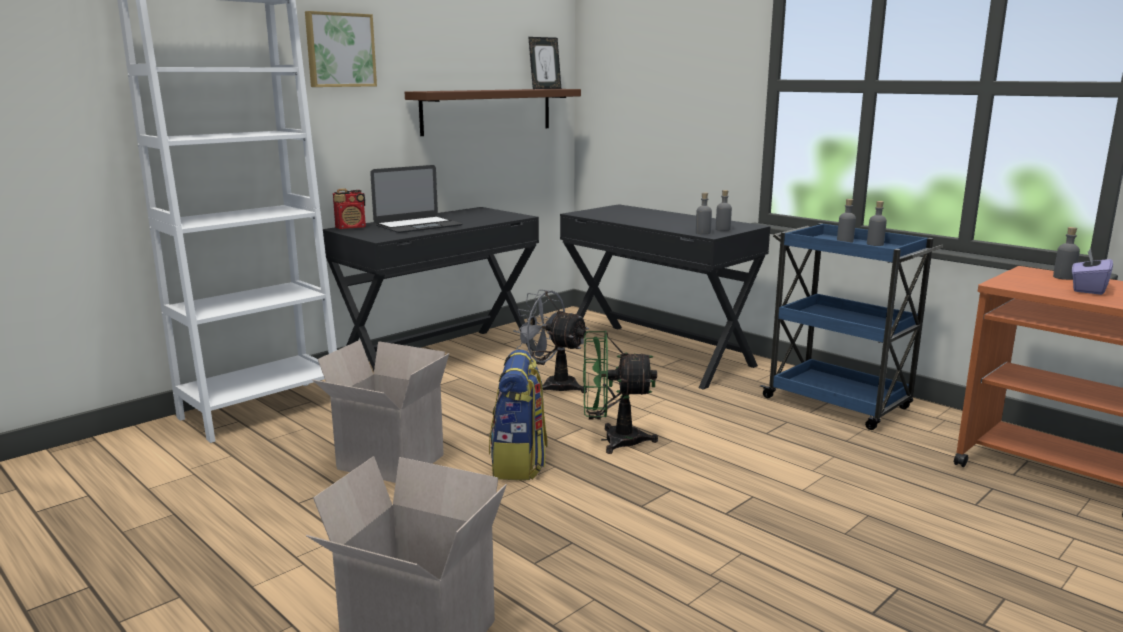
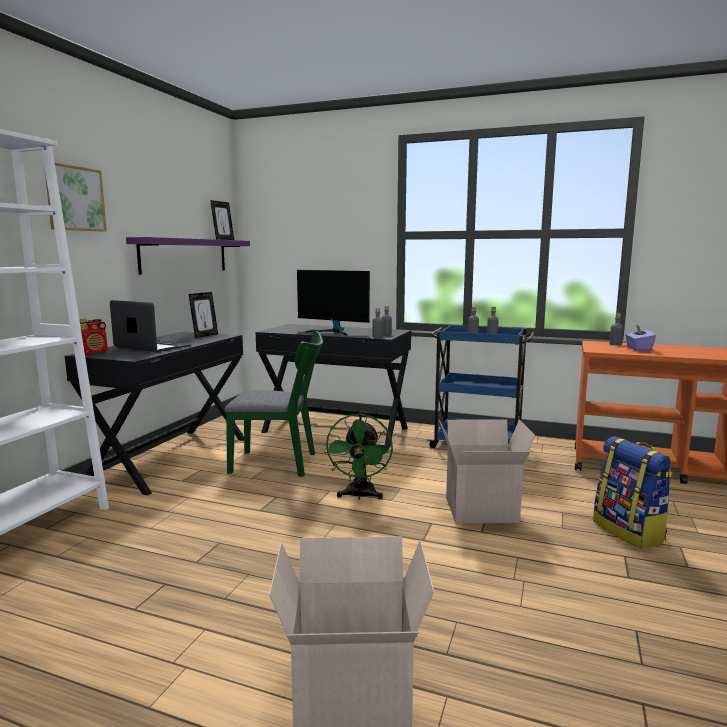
camera: 25 degrees left, 5 degrees down
(387, 463) = (194, 552): cardboard box -> cardboard box (480, 511)
(418, 225) = (152, 346): laptop -> laptop turned 90 degrees counterclockwise
(487, 111) = (184, 255): brown shelf -> purple shelf
(494, 214) = (204, 335): none -> picture frame
(519, 464) = (306, 528): backpack -> backpack (629, 531)
(553, 385) = (280, 463): grey fan -> green chair
(612, 441) = (360, 496): green fan -> green fan turned 60 degrees counterclockwise
(657, 221) = (334, 331): none -> monitor

